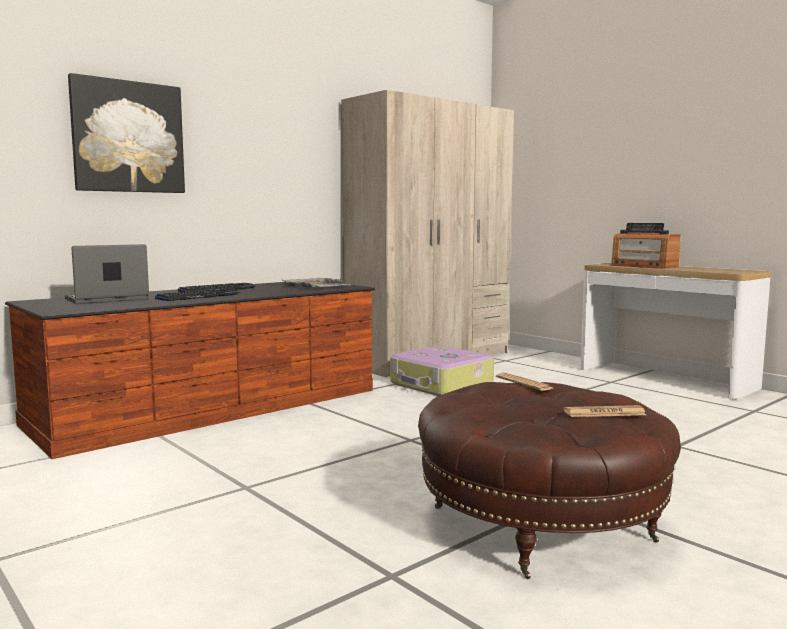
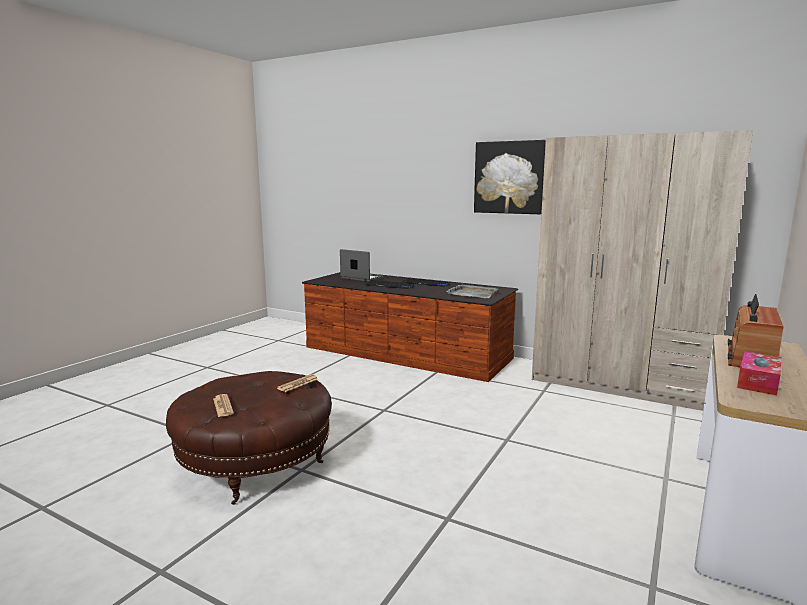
camera: 70 degrees right, 5 degrees up
(128, 137) = (403, 186): picture -> picture (509, 177)
(441, 384) = (535, 400): suitcase -> none
(697, 269) = (758, 382): none -> tissue box

